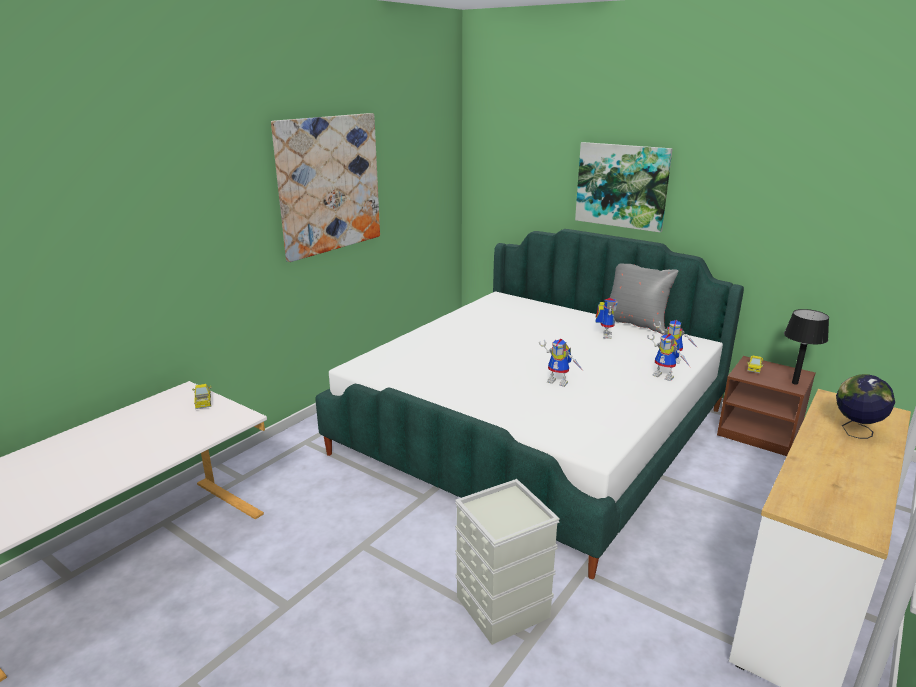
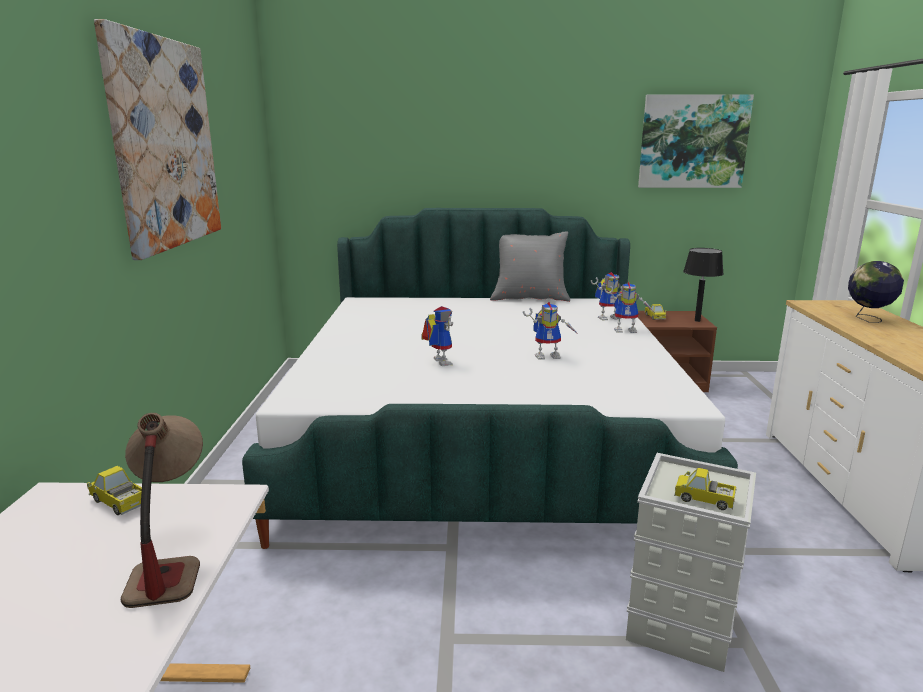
camera: 35 degrees left, 5 degrees down
(188, 437) = (170, 560): none -> table lamp
(497, 520) = (704, 500): none -> toy truck
(604, 335) = (519, 311): toy robot -> toy robot (438, 362)
(622, 186) = (487, 151): picture -> picture (693, 142)

